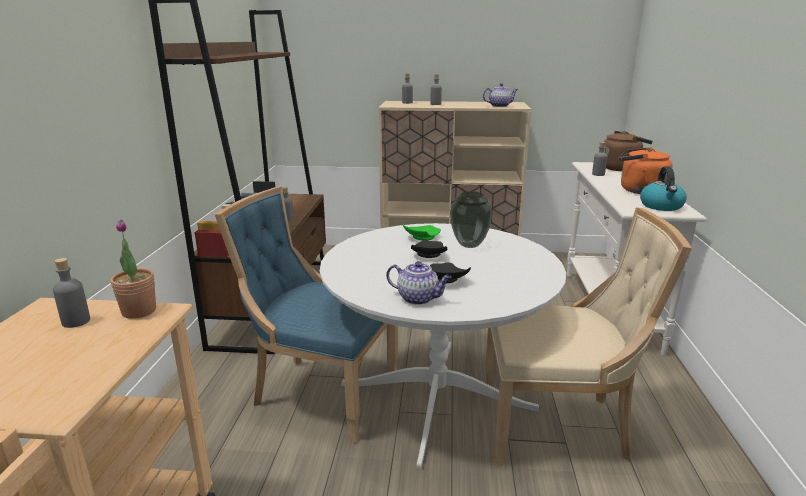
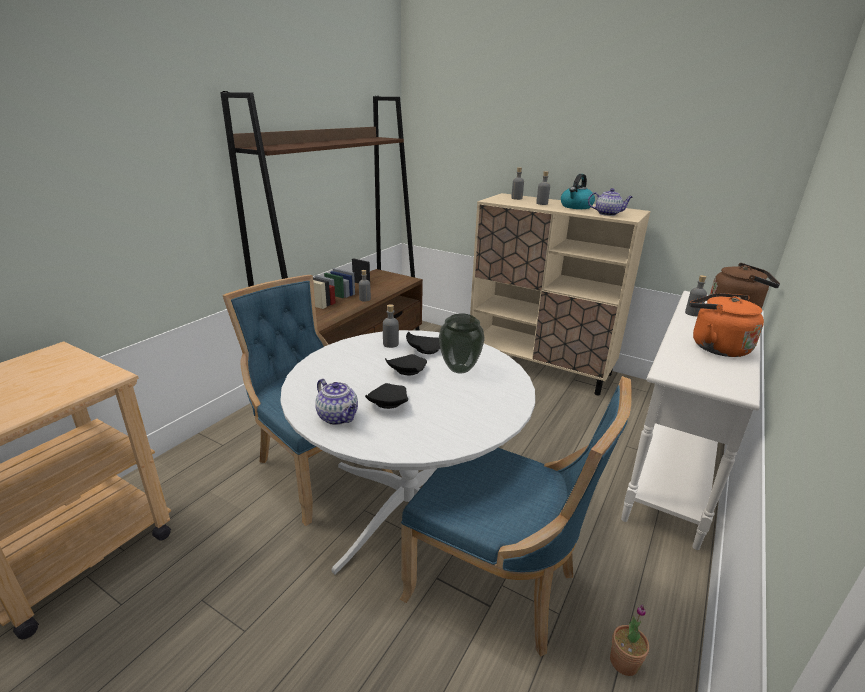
camera: 25 degrees right, 5 degrees up
(76, 321) = (52, 369): grey bottle -> grey bottle (390, 344)
(139, 311) = (96, 371): potted plant -> potted plant (624, 662)
(421, 238) = (424, 349): green plate -> black plate
(558, 425) = (498, 584): beige chair -> blue chair
(661, 206) = (715, 375): kettle -> kettle (576, 207)

